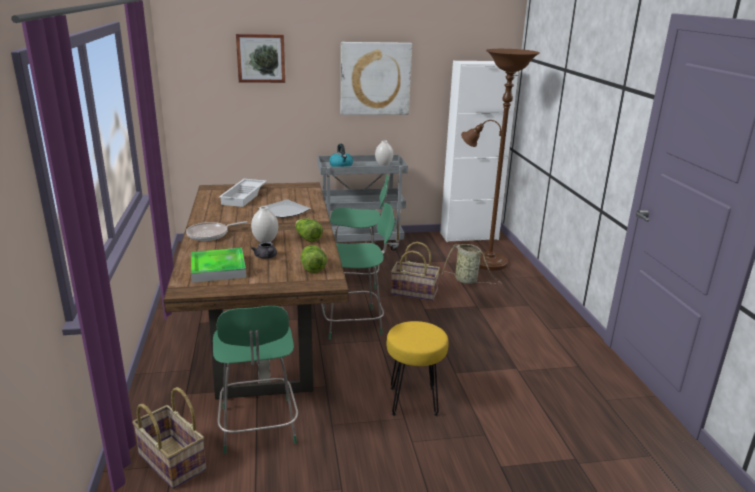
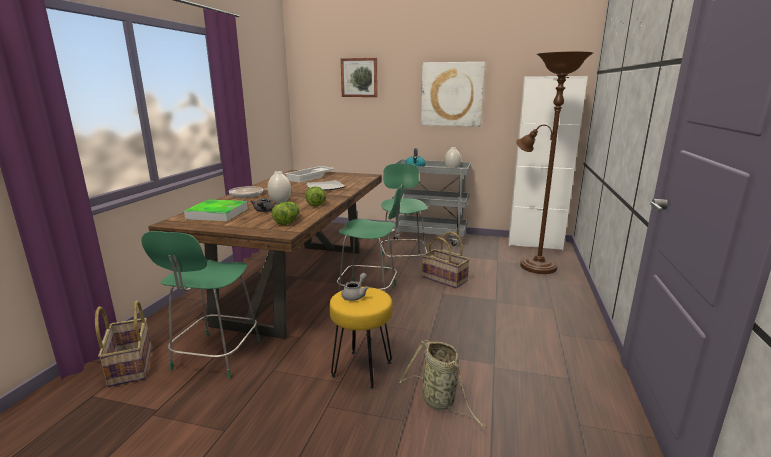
camera: 25 degrees right, 5 degrees down
(356, 278) = (403, 261): green chair -> green chair turned 120 degrees counterclockwise
(410, 332) = (355, 295): none -> grey teapot
(467, 281) = (504, 278): basket -> basket (440, 402)

